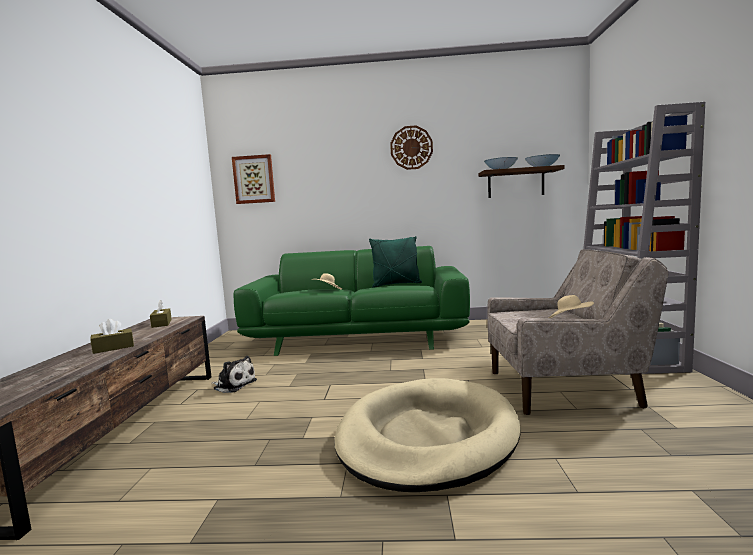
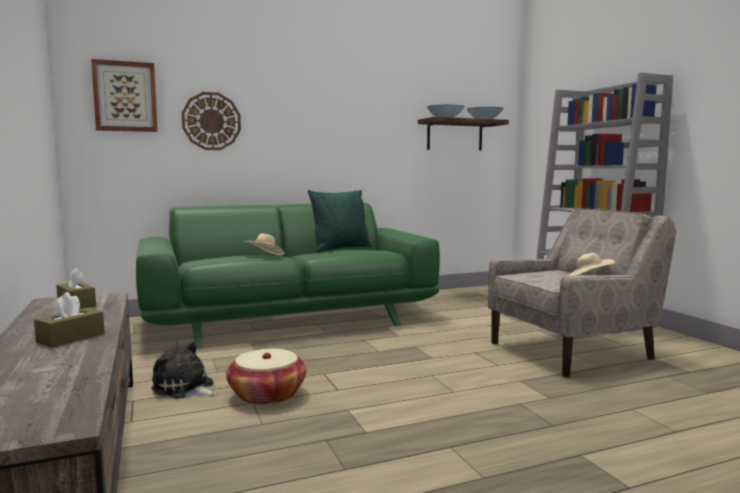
camera: 25 degrees left, 0 degrees up
(233, 385) = (185, 388): plush toy -> plush toy turned 150 degrees counterclockwise
(274, 397) = (267, 395): none -> basket
(411, 147) = (345, 80): wall clock -> wall clock (211, 121)
(427, 437) = (501, 410): beige dog bed -> none

